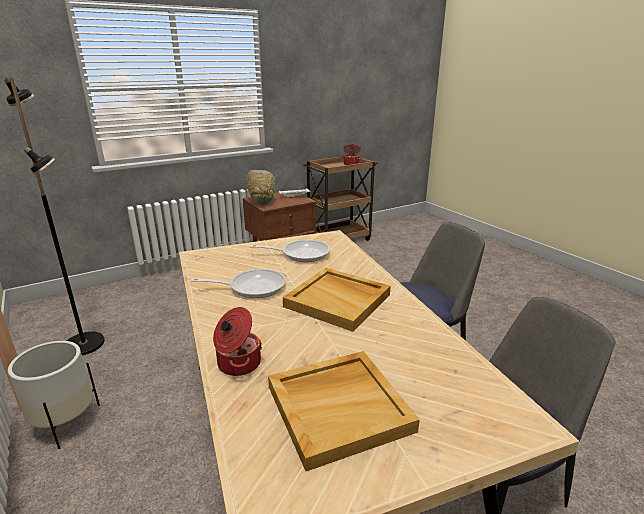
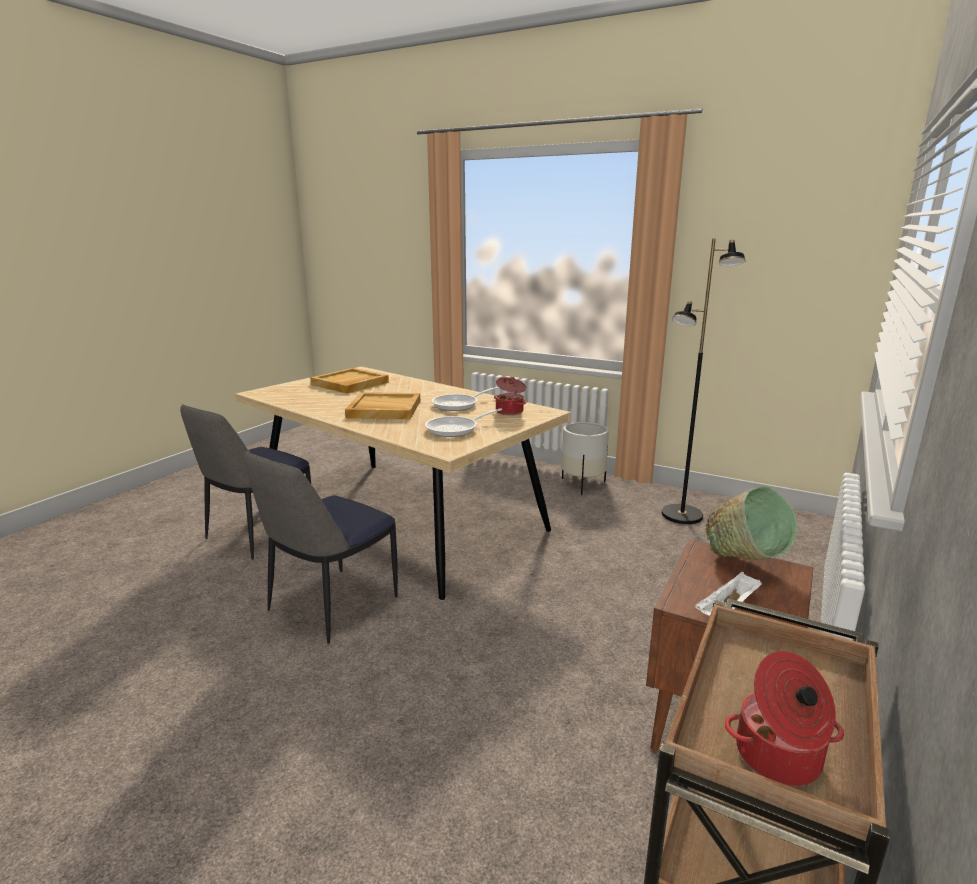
camera: 150 degrees right, 5 degrees down
(238, 363) = (414, 384): cooking pot -> cooking pot (510, 411)

